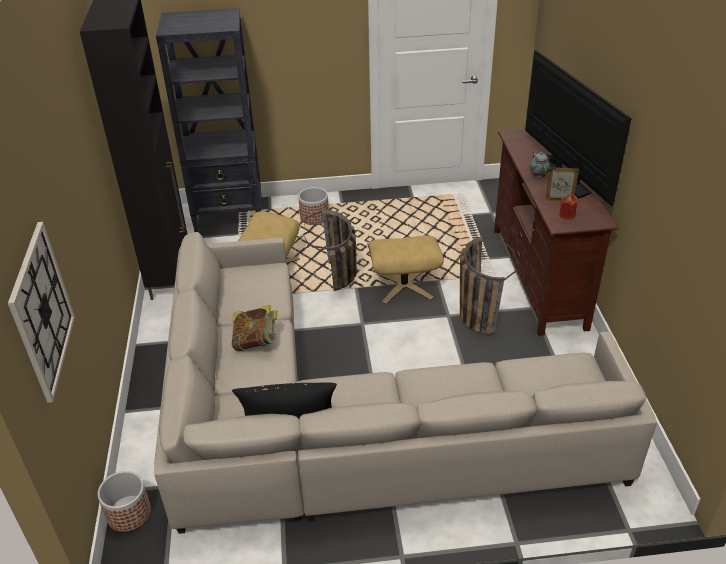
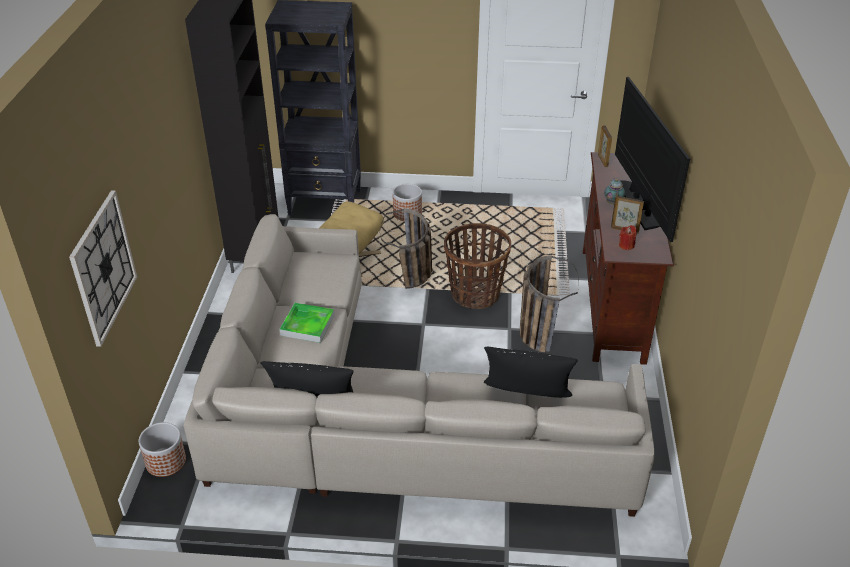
camera: 10 degrees right, 0 degrees up
(256, 342) = (307, 325): book -> tray
(404, 286) = (475, 294): beige ottoman -> basket
(503, 383) = (526, 398): none -> black pillow
(512, 138) = (602, 161): none -> picture frame

